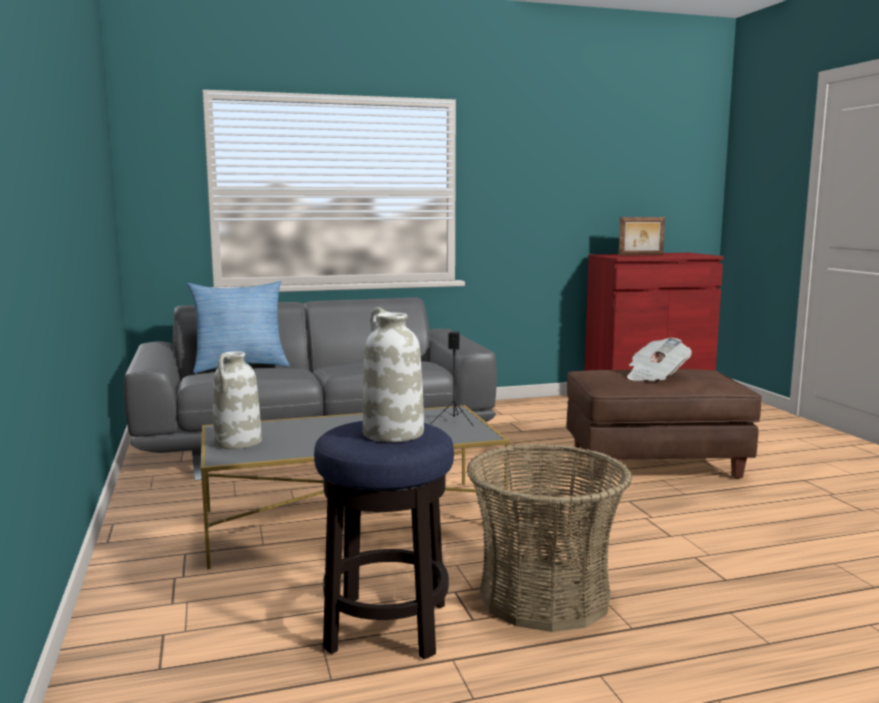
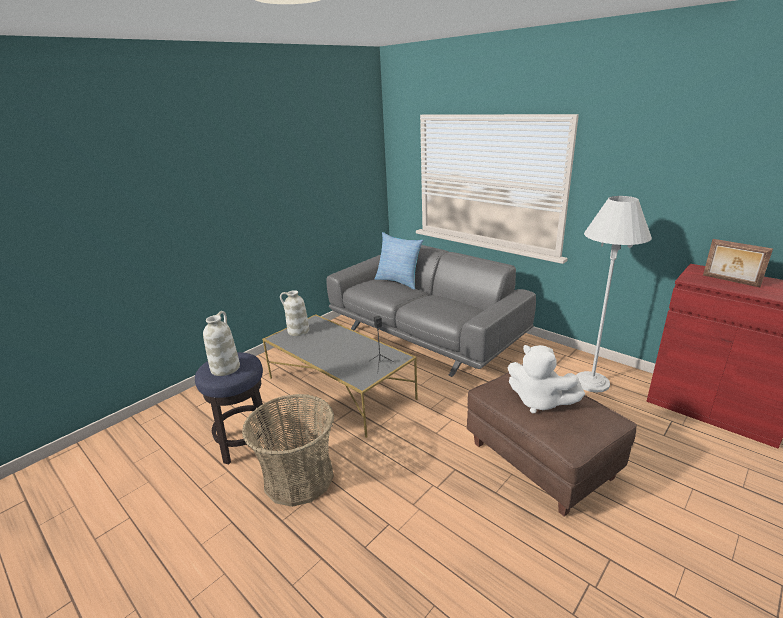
camera: 60 degrees right, 15 degrees up
(554, 413) = (591, 382): none -> white floor lamp
(655, 377) = (539, 401): newspaper -> white plush toy

